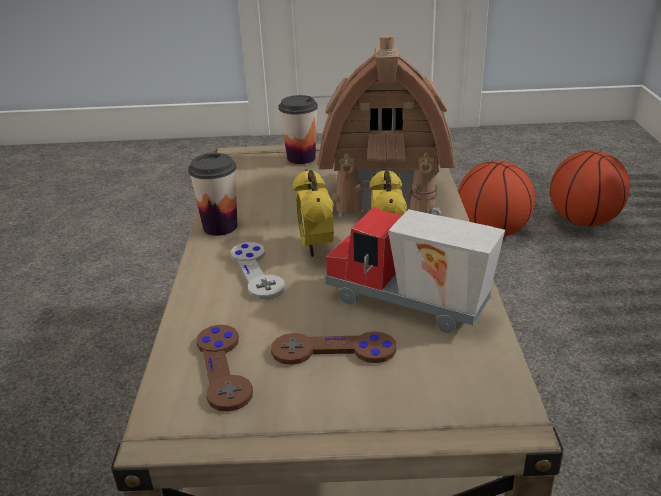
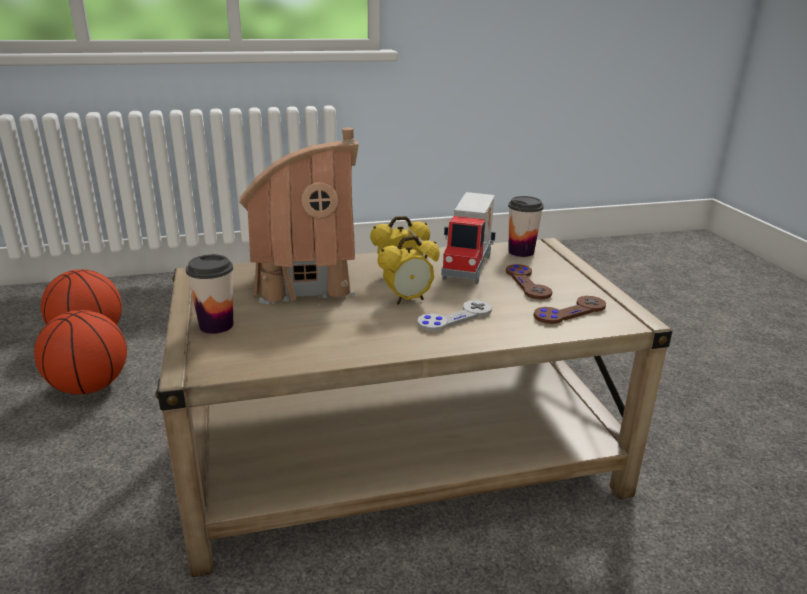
camera: 105 degrees left, 5 degrees down
(220, 227) = (386, 346): cup -> cup (521, 252)

